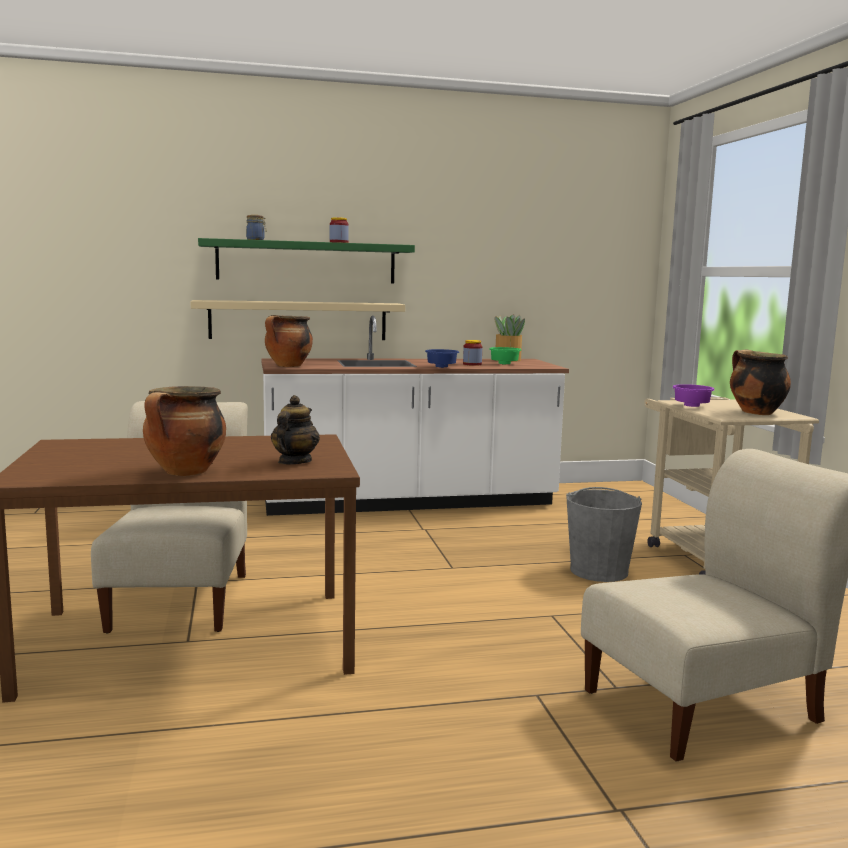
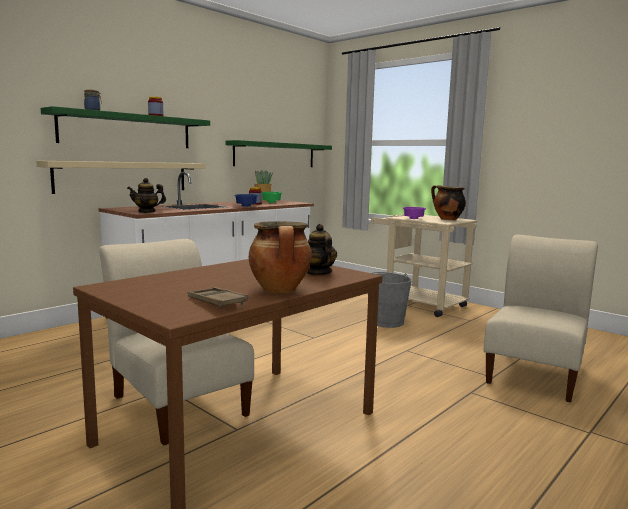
camera: 35 degrees left, 0 degrees up
(91, 473) = (217, 302): none -> brown tray
(288, 366) = (147, 212): cooking pot -> teapot
(548, 291) = (275, 155): none -> green shelf

